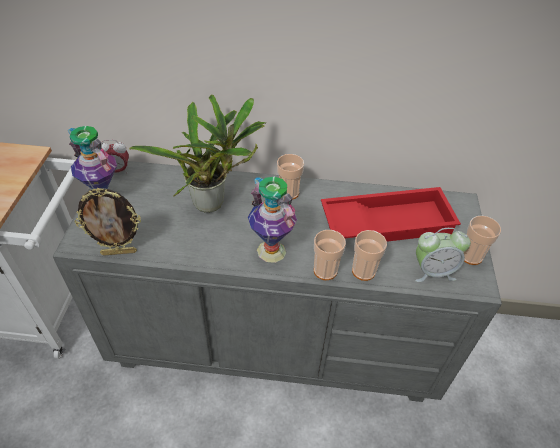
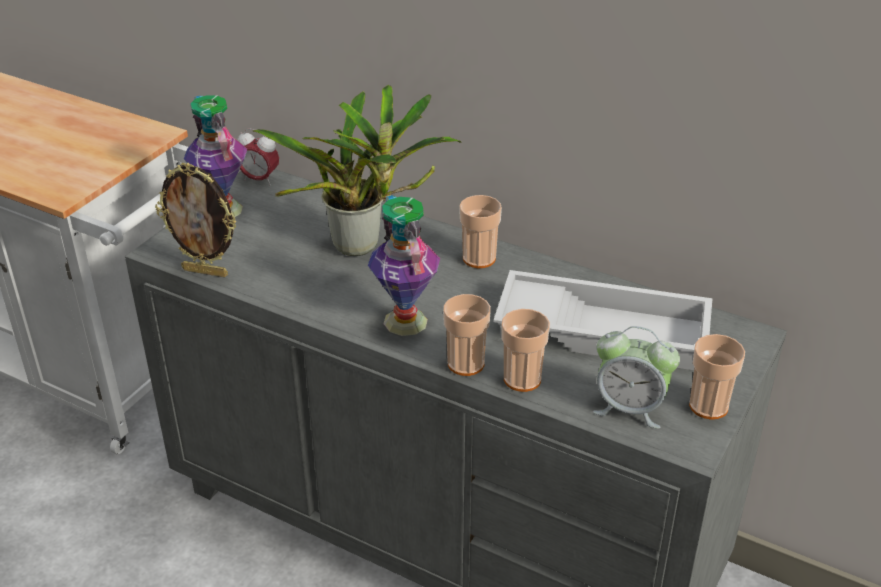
camera: 25 degrees right, 10 degrees down
(387, 221) = (604, 329): red tray -> white tray

